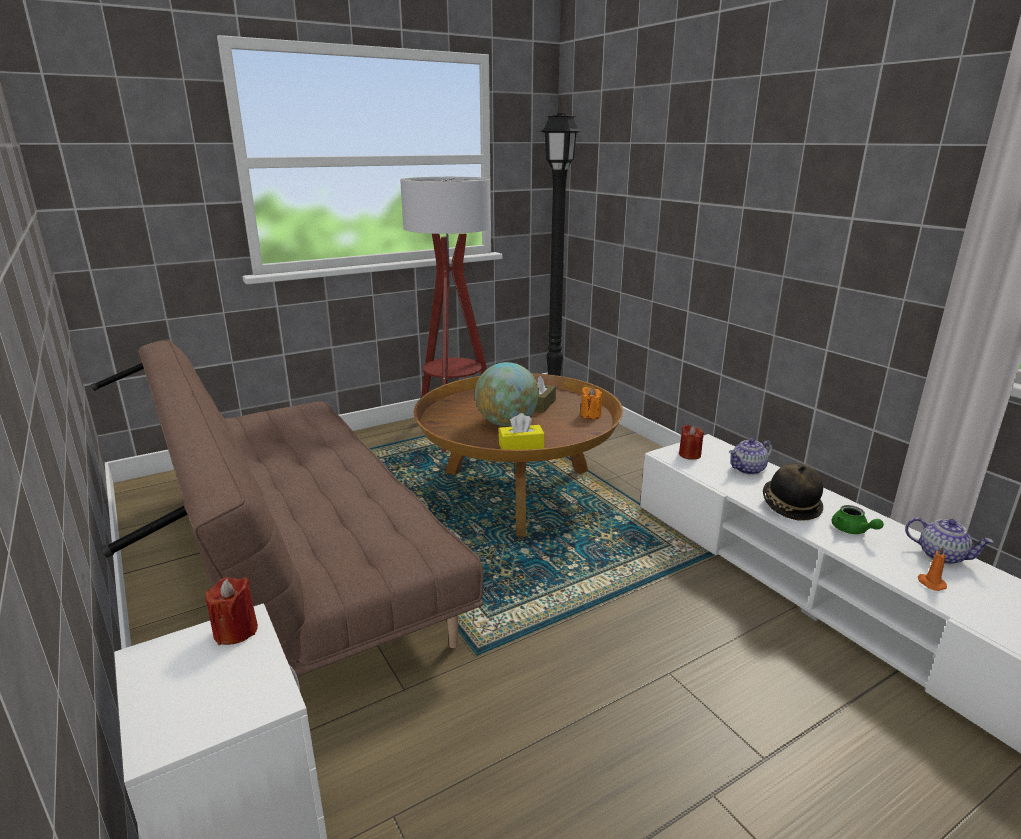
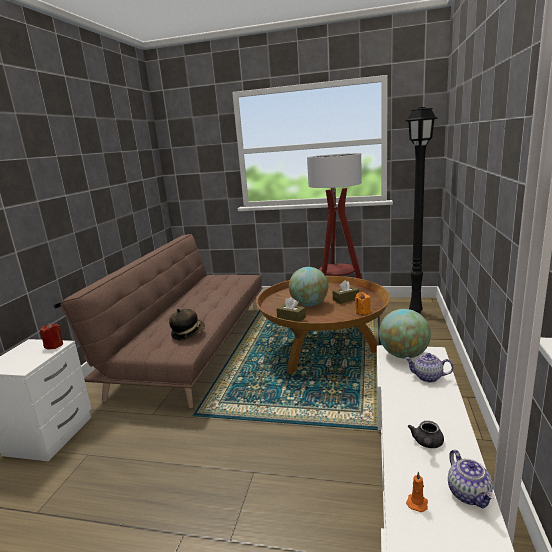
camera: 45 degrees right, 5 degrees down
(521, 447) = (291, 318): yellow tissue box -> brown tissue box
(689, 454) = (403, 355): red candle -> globe
(789, 506) = (411, 409): hat -> hat (188, 333)
(852, 531) = (427, 443): green teapot -> grey teapot

